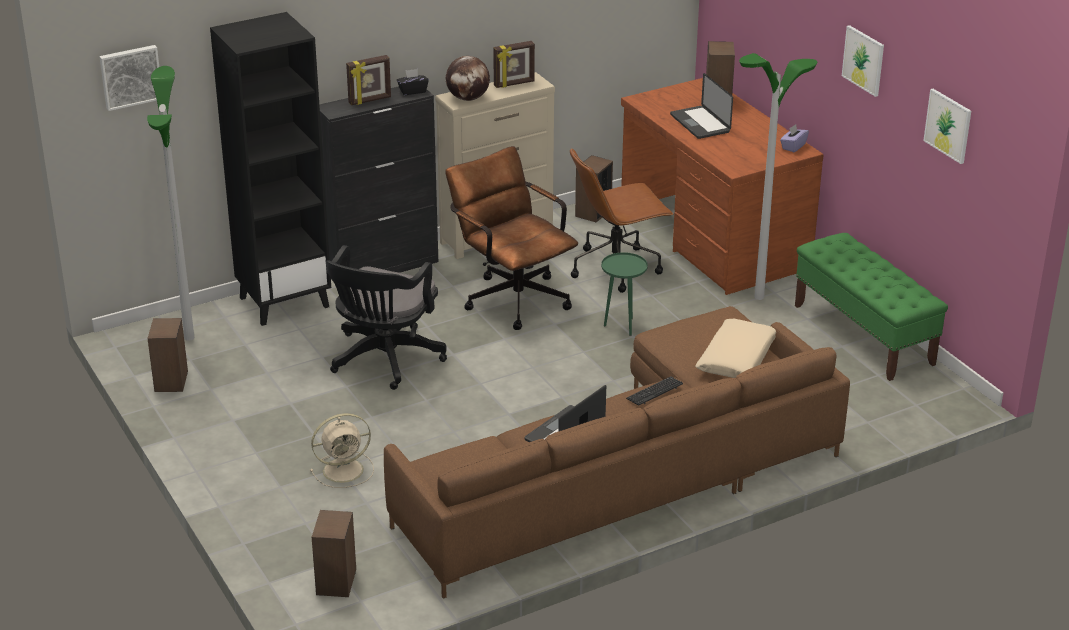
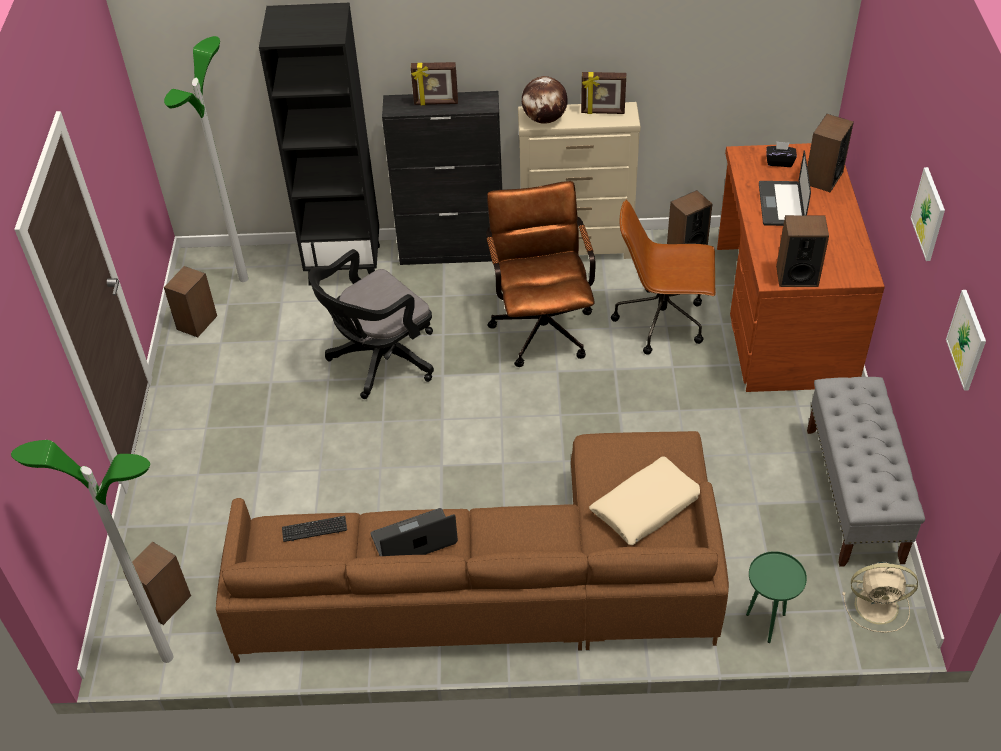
camera: 30 degrees right, 15 degrees up
(130, 76) = (189, 39): picture -> none
(345, 470) = (261, 476): beige fan -> beige fan (878, 606)
(412, 91) = (483, 102): black tissue box -> black tissue box (779, 162)
(622, 326) = (617, 396): green side table -> green side table (766, 623)
(654, 392) = (533, 521): keyboard -> keyboard (314, 529)
(752, 163) = (797, 276): none -> speaker
(759, 297) = (777, 406): floor lamp -> floor lamp (167, 658)
(793, 146) = (858, 266): purple tissue box -> none
(864, 335) = (854, 494): green bench -> grey bench

